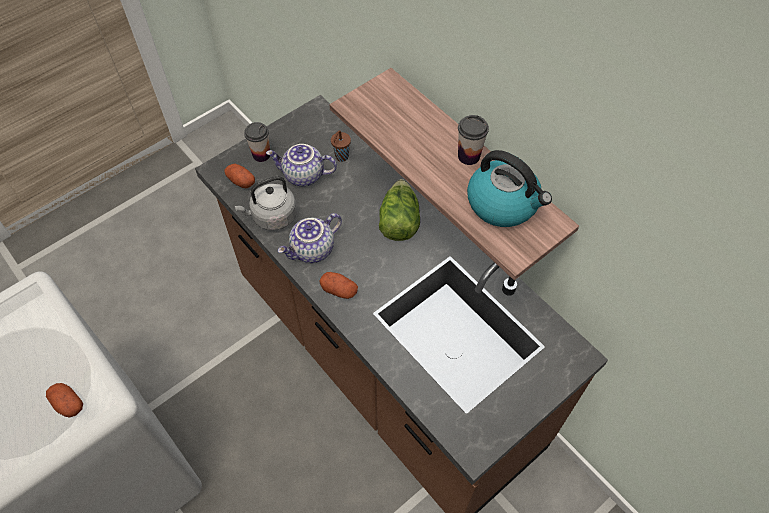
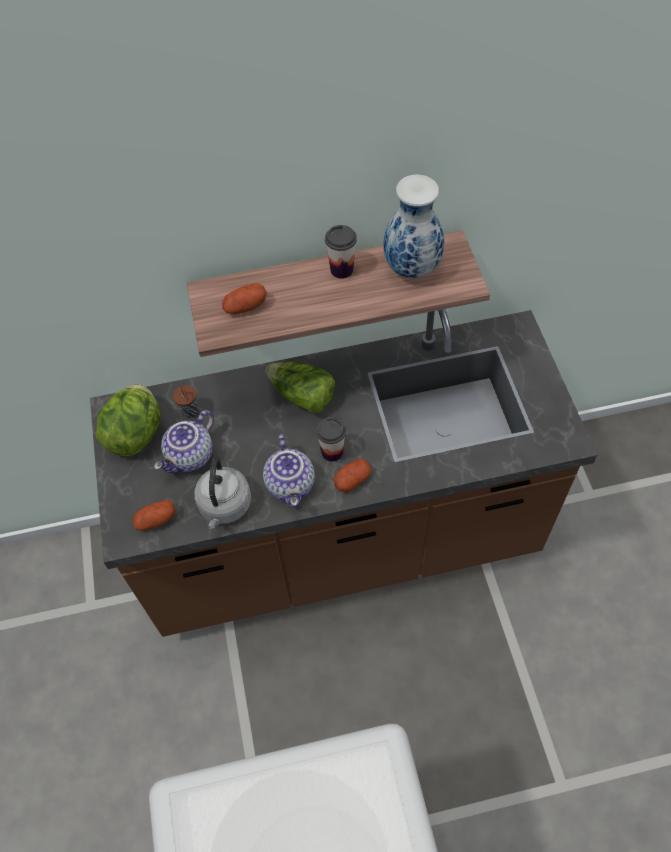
camera: 60 degrees left, 0 degrees up
(68, 404) = (362, 797): potato -> potato (245, 307)
(261, 155) = (133, 486): cup -> cup (332, 452)
(305, 135) = (136, 433): none -> lettuce
(503, 203) = (410, 268): kettle -> vase

